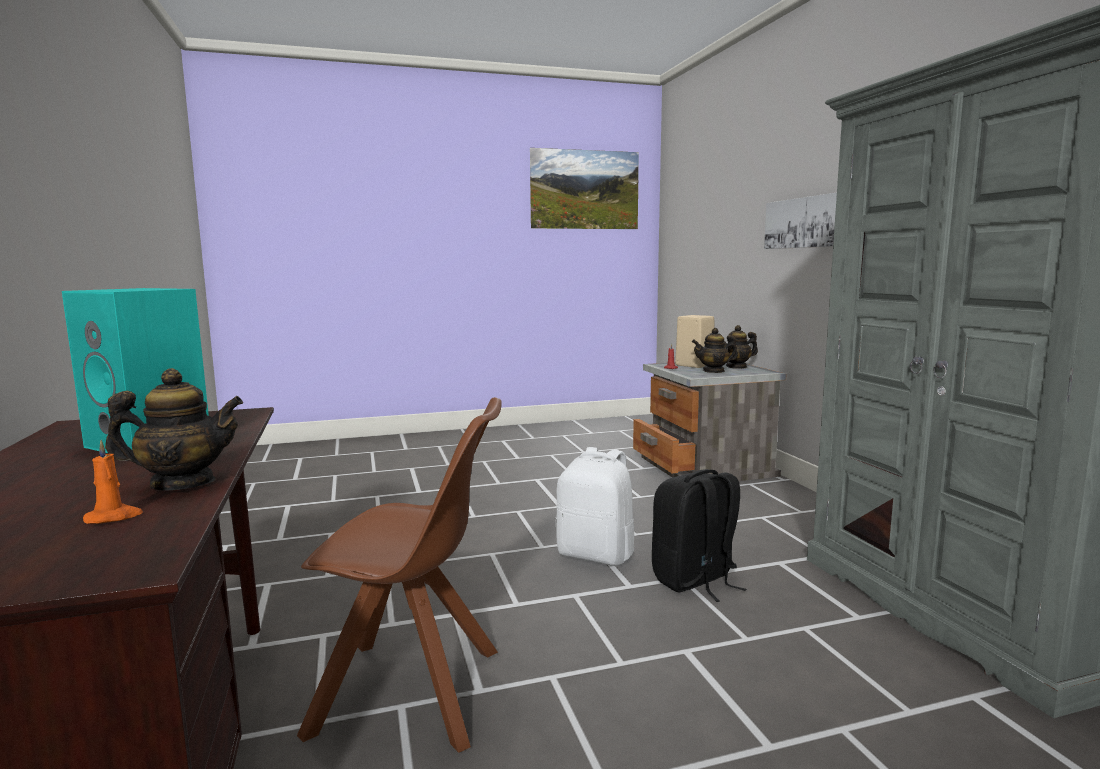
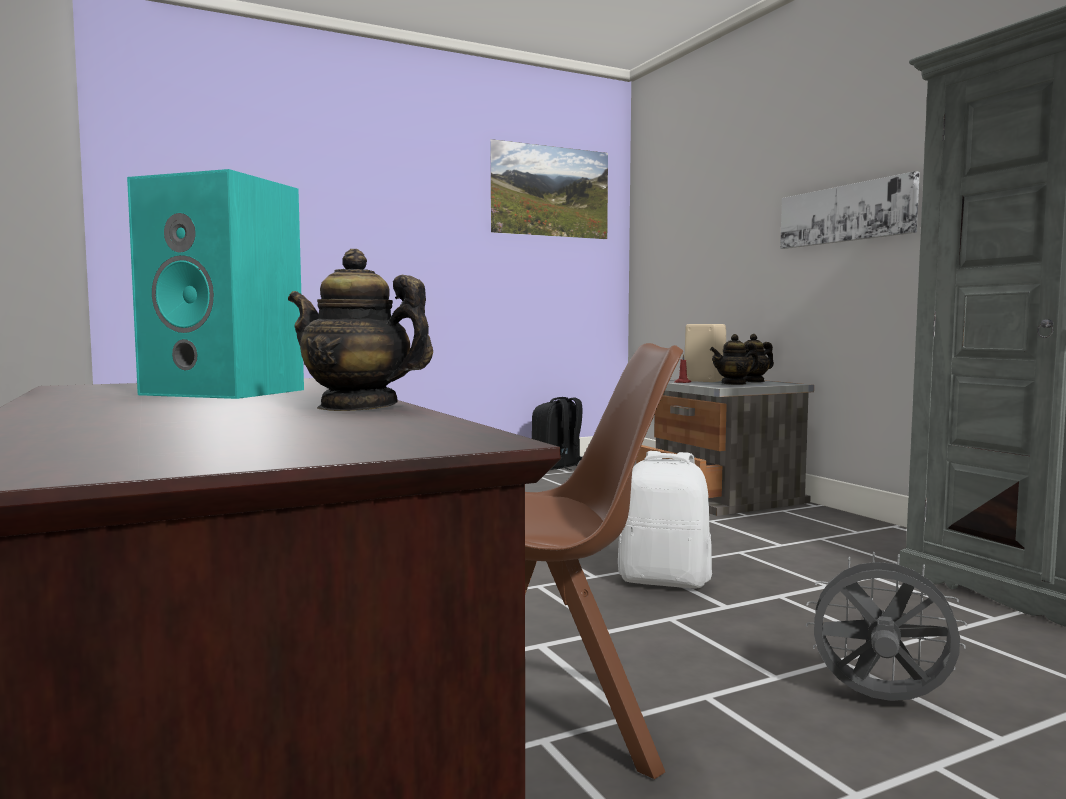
camera: 10 degrees left, 5 degrees down
(114, 517) = (332, 421): orange candle -> none
(183, 483) = (358, 407): teapot -> teapot turned 135 degrees counterclockwise
(691, 696) = (880, 701): none -> grey fan
(695, 581) = (795, 597): black backpack -> black backpack (558, 467)

